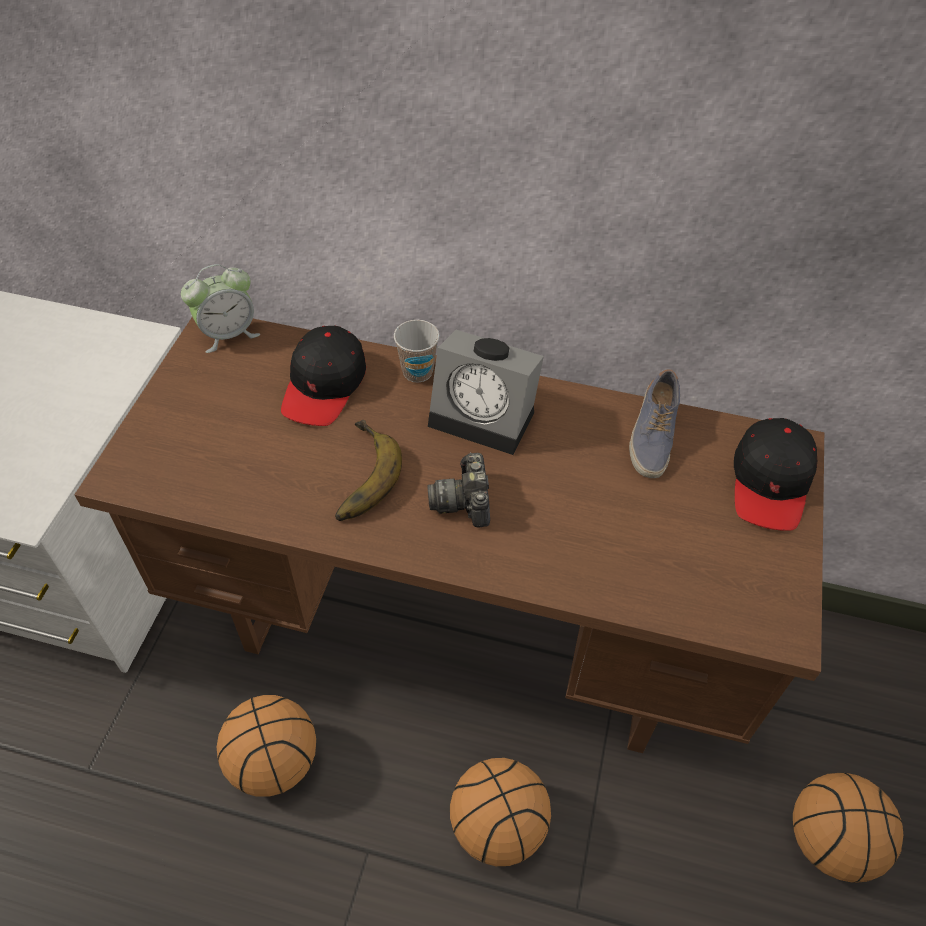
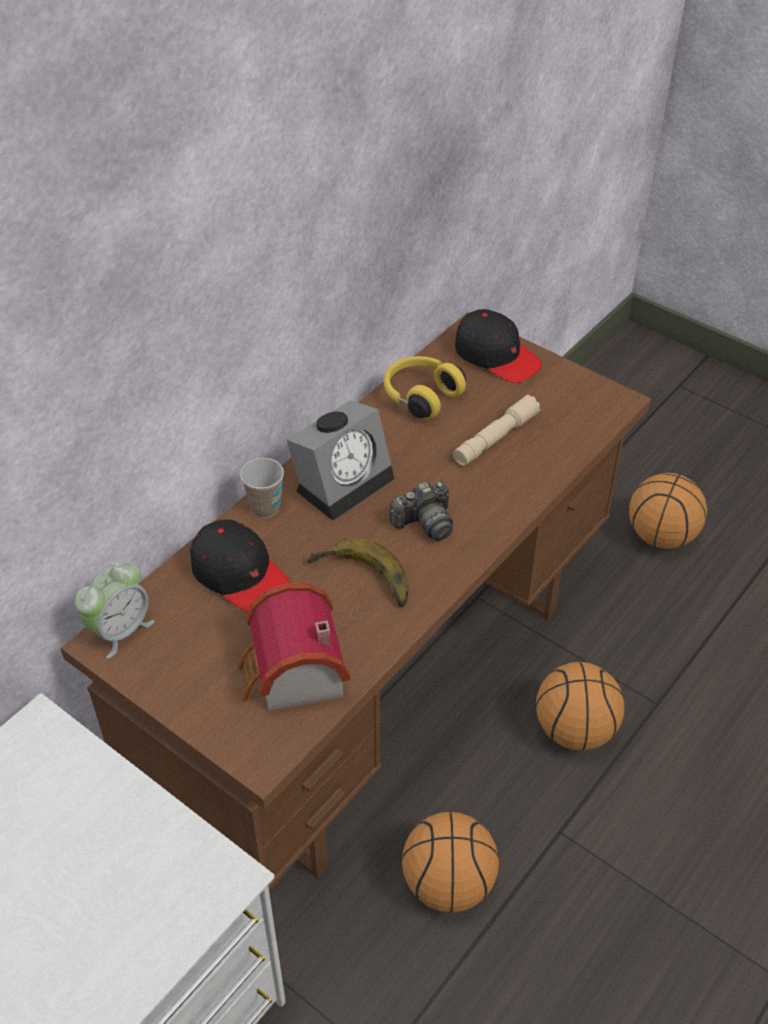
camera: 65 degrees left, 5 degrees down
(218, 466) = (293, 677): none -> toy house
(228, 334) = (120, 631): alarm clock -> alarm clock turned 45 degrees clockwise
(464, 501) = (424, 523): camera -> camera turned 45 degrees counterclockwise
(631, 524) = (495, 438): none -> beige flashlight
(651, 435) = (420, 396): shoe -> yellow headphones

